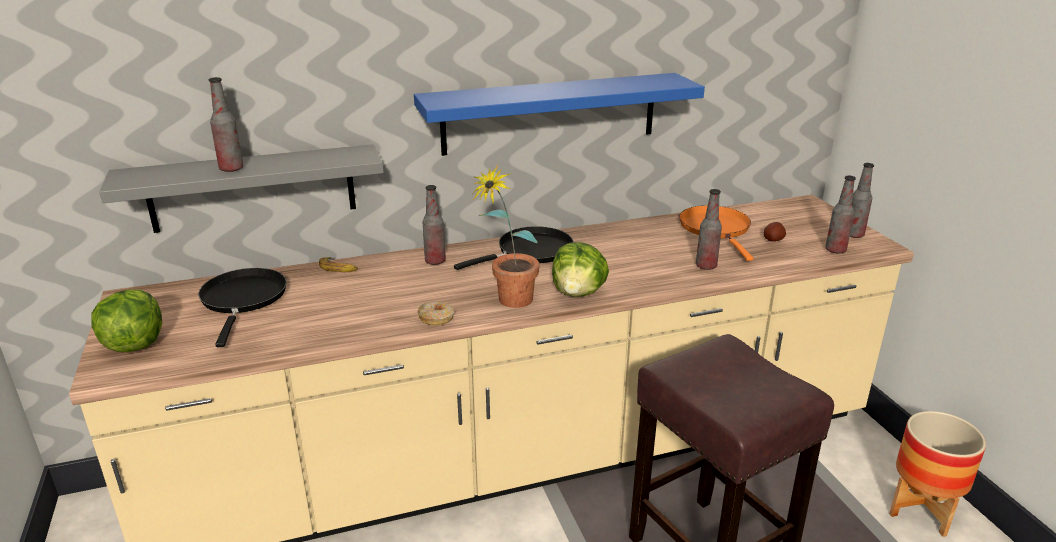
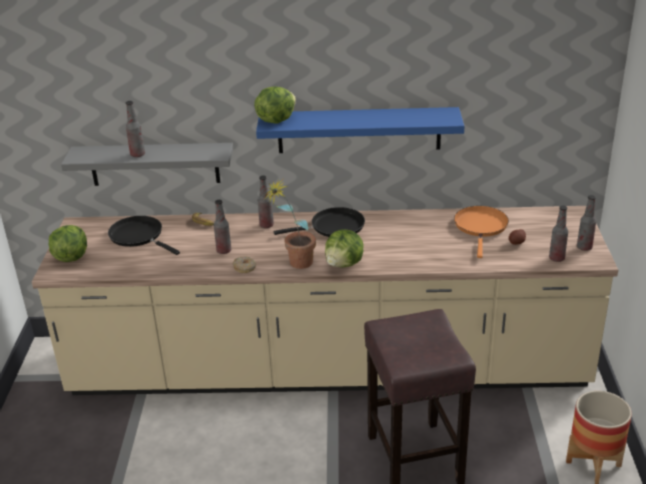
camera: 20 degrees right, 5 degrees up
(243, 299) = (139, 236): black frying pan -> black frying pan turned 60 degrees counterclockwise
(445, 98) = (275, 120): none -> lettuce
(706, 266) = (447, 257): bottle -> bottle (224, 251)

